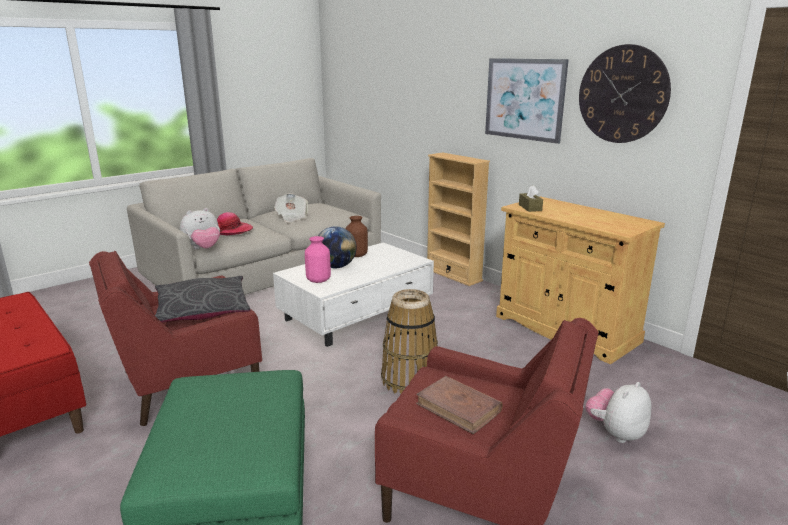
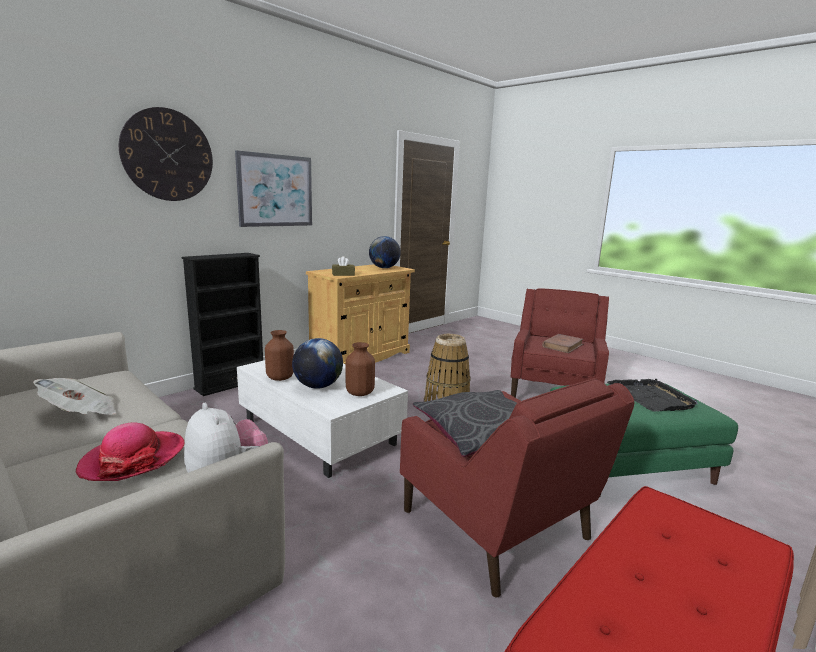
camera: 95 degrees left, 5 degrees down
(218, 426) = (651, 397): none -> black tray
(318, 280) = (359, 393): pink vase -> brown vase
(453, 275) = (230, 384): beige bookcase -> black bookcase
(612, 223) = (384, 268): none -> globe
(615, 433) = (481, 360): plush toy -> none
(622, 94) = (347, 185): wall clock -> wall clock (168, 155)

